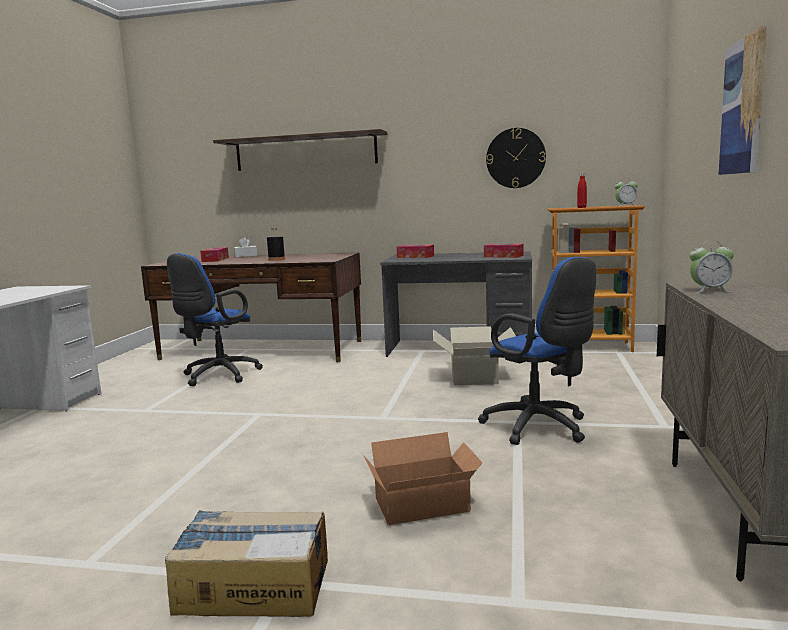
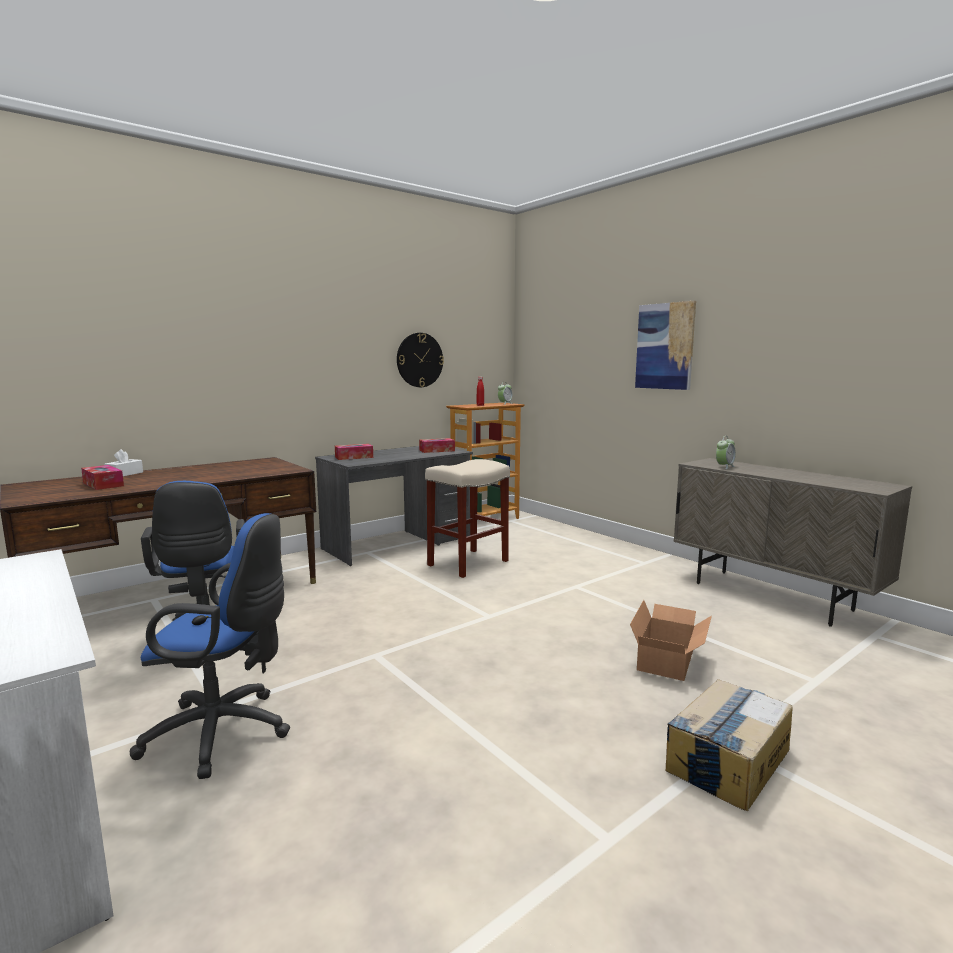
camera: 50 degrees left, 0 degrees up
(276, 259) = (214, 475): black bottle -> none
(305, 152) = (202, 338): shelf -> none
(473, 377) = (468, 563): cardboard box -> beige stool
(540, 428) = (597, 586): blue office chair -> blue office chair (225, 733)

